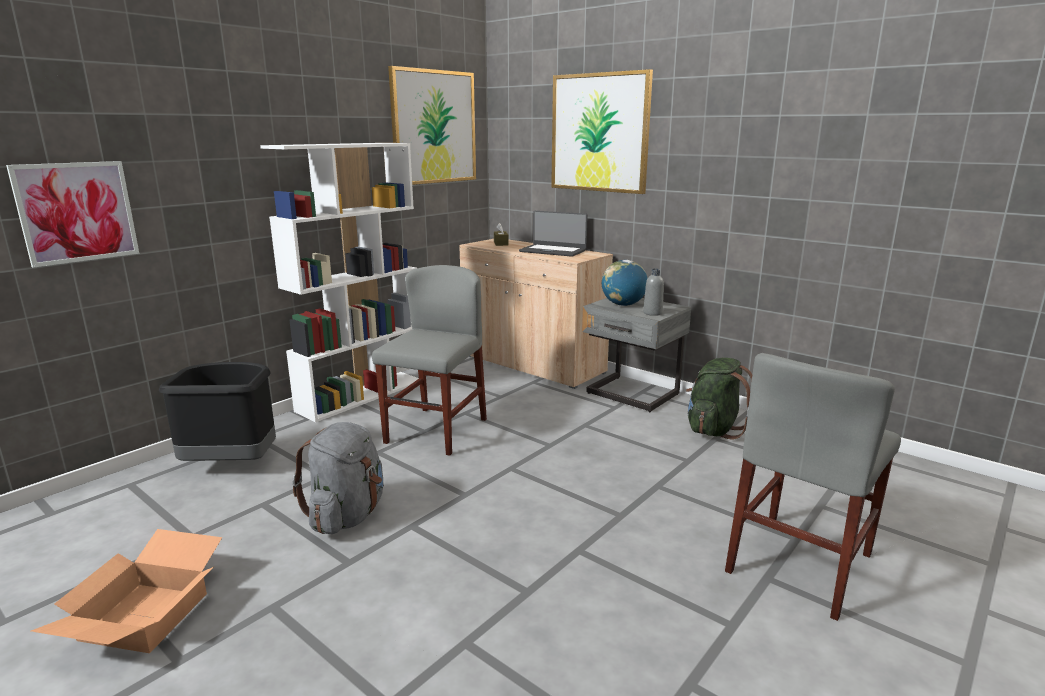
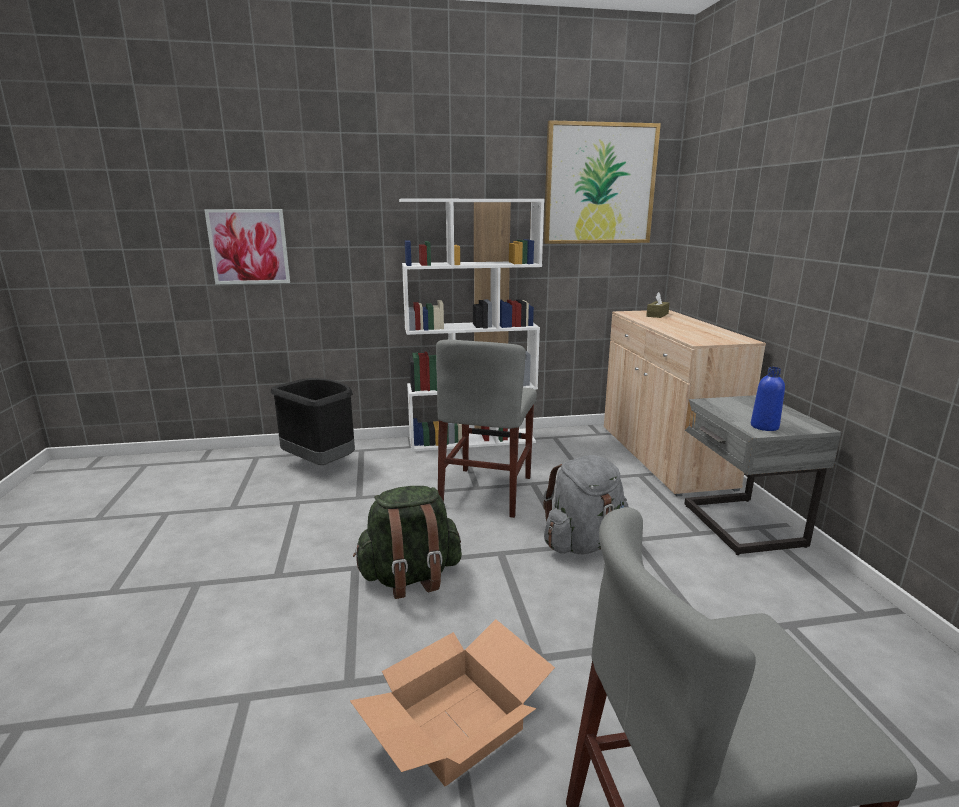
camera: 40 degrees right, 0 degrees up
(145, 617) = (141, 551): cardboard box -> cardboard box (456, 726)
(347, 515) = (328, 536): grey backpack -> grey backpack (584, 543)
(436, 431) = (486, 491): grey chair -> grey chair turned 135 degrees clockwise
(553, 251) = (696, 329): laptop -> none
(599, 133) = (774, 185): picture -> none
(623, 305) = (742, 408): globe -> none
(652, 313) = (764, 426): grey bottle -> blue bottle
(714, 429) = (803, 612): green backpack -> green backpack (410, 577)

